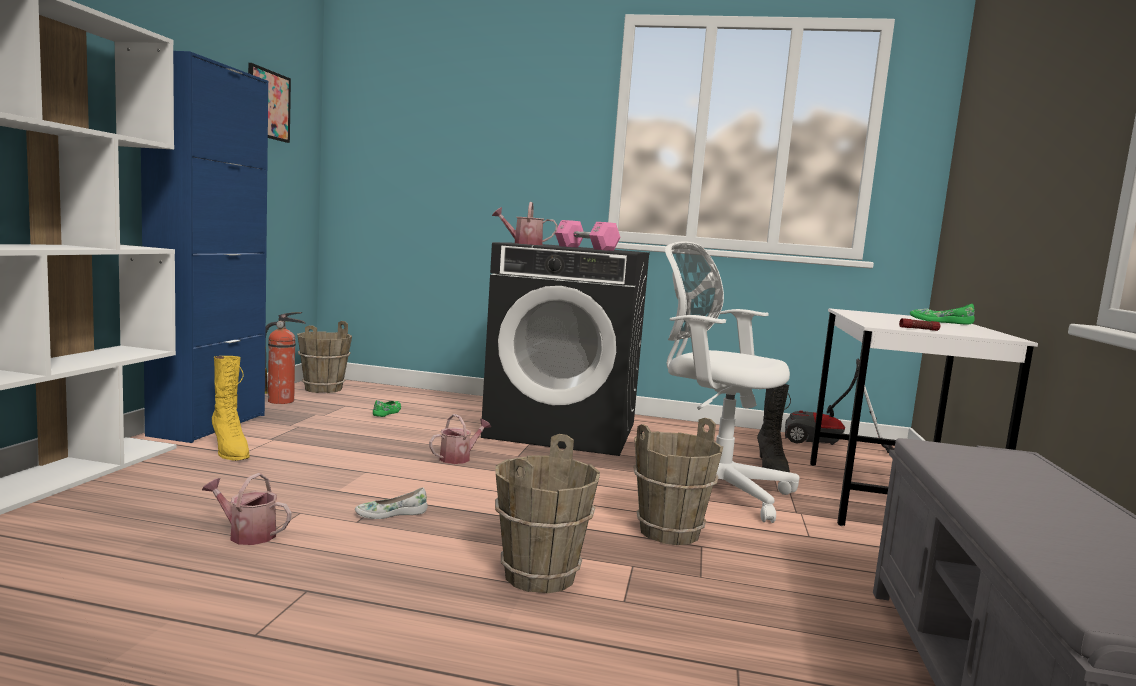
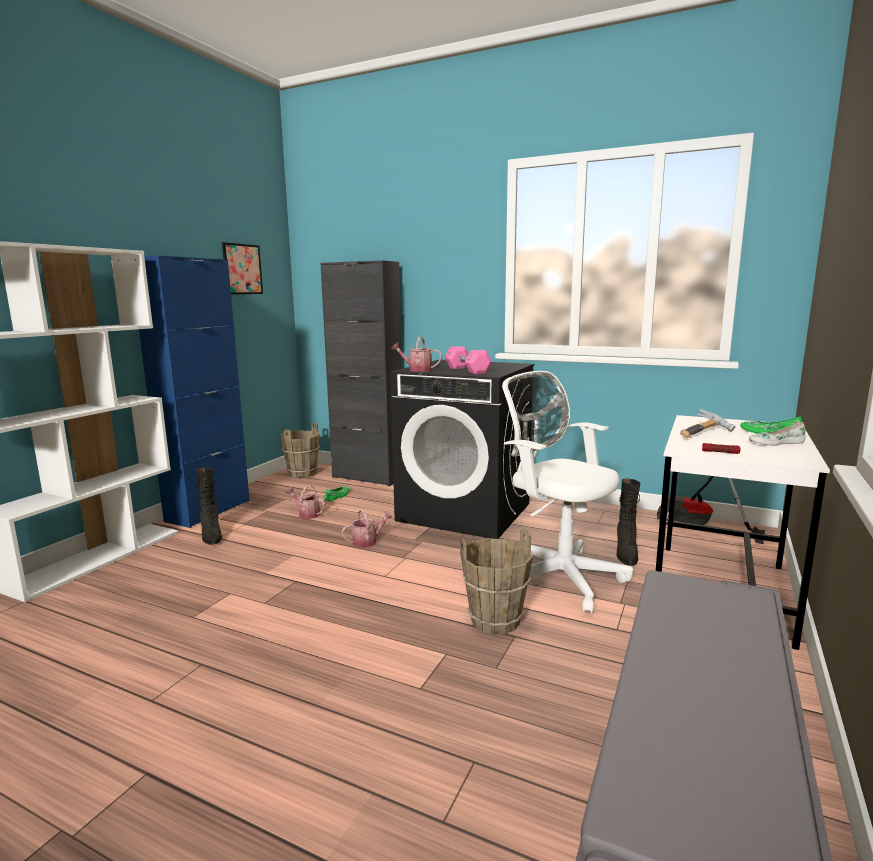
camera: 15 degrees right, 5 degrees up
(230, 451) = (211, 535): yellow boot -> black boot
(247, 534) = (187, 612): watering can -> watering can (307, 514)
(282, 401) = (268, 486): fire extinguisher -> none
(391, 513) = (291, 595): white shoe -> white shoe (775, 443)
(416, 394) = (368, 477): none -> black cabinet
(541, 576) = (369, 660): brown bucket -> none
(882, 319) = (706, 434): none -> hammer

